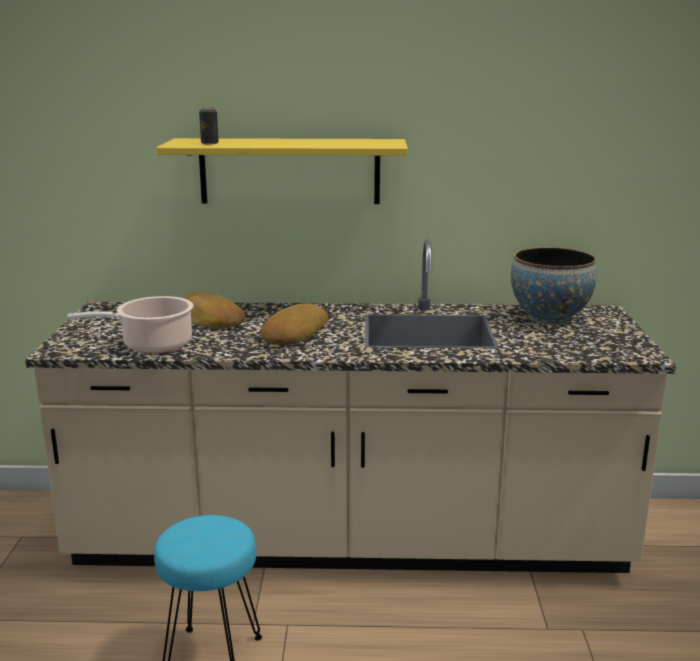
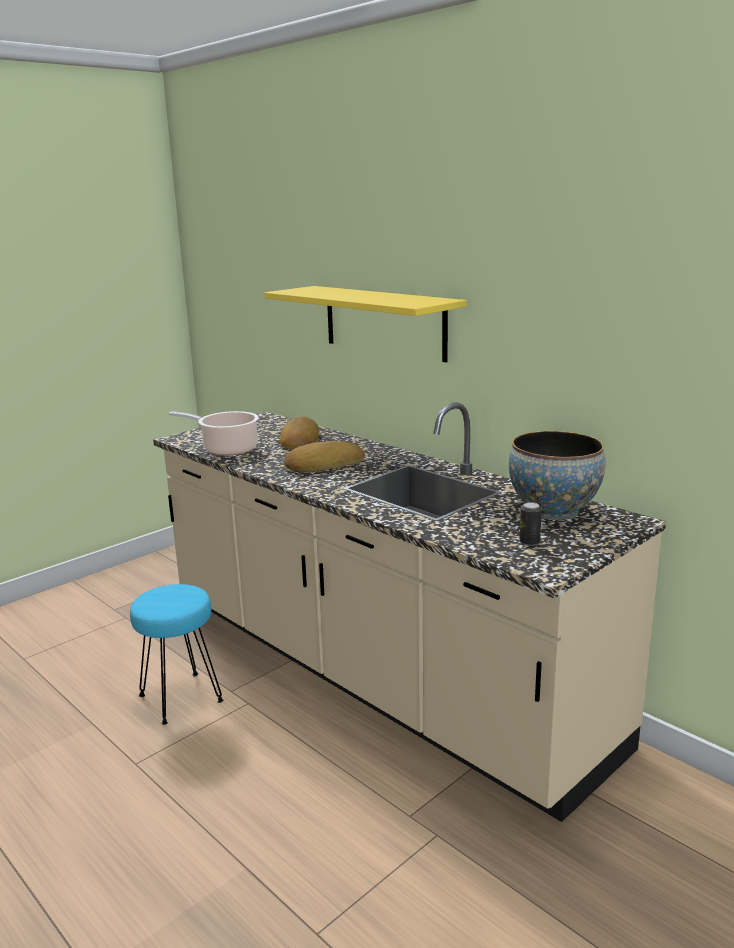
camera: 45 degrees right, 0 degrees up
(209, 143) = (307, 292): can -> can (529, 542)

